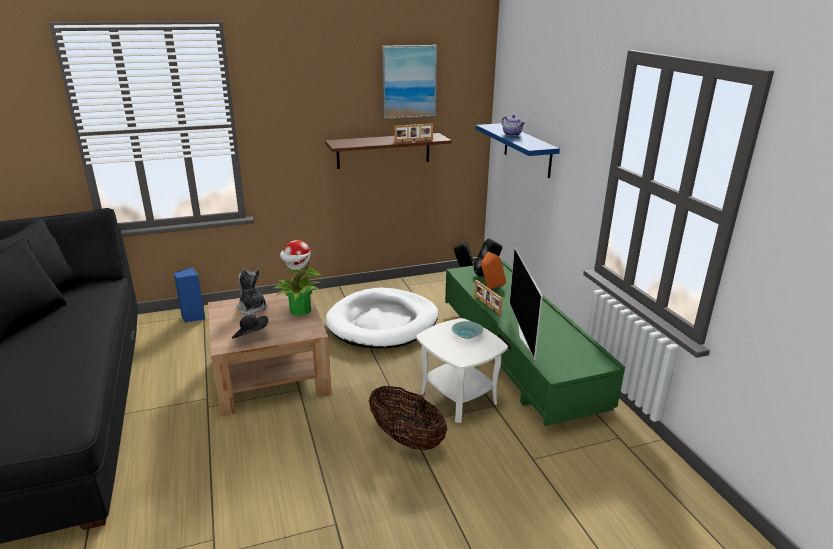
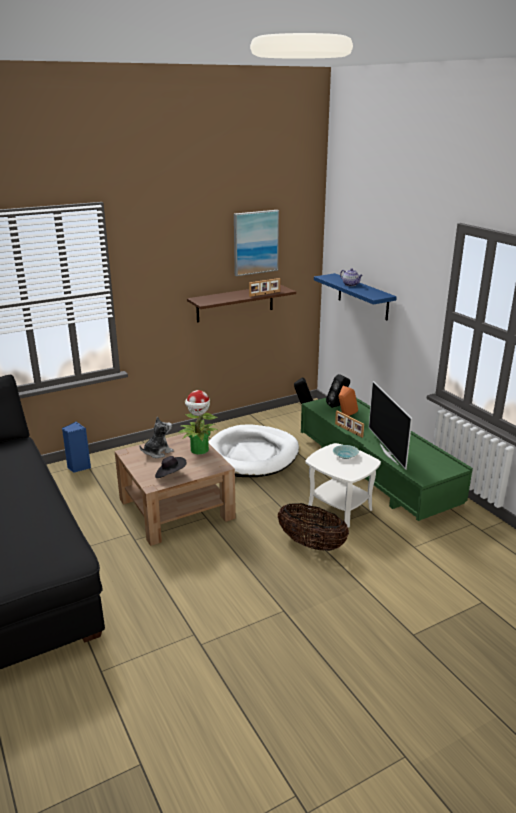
camera: 10 degrees left, 0 degrees up
(252, 308) = (157, 452): plush toy -> plush toy turned 105 degrees clockwise

